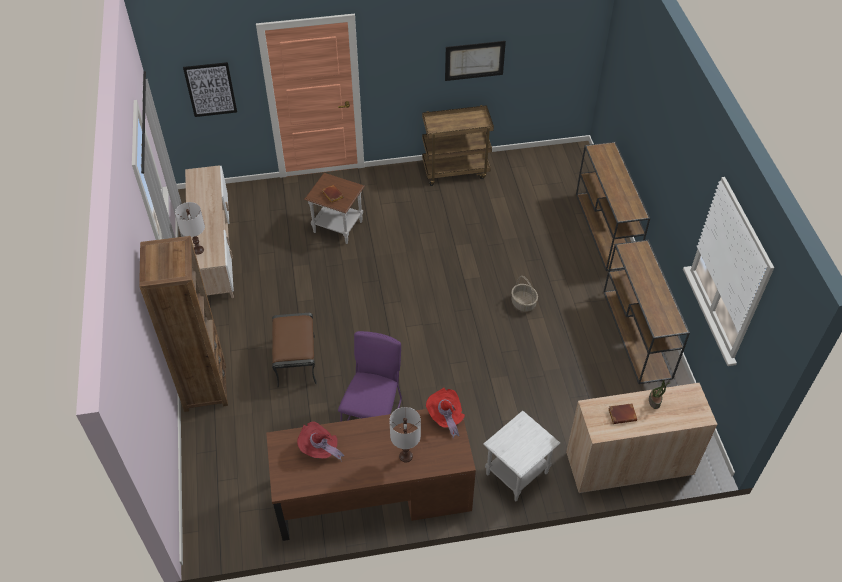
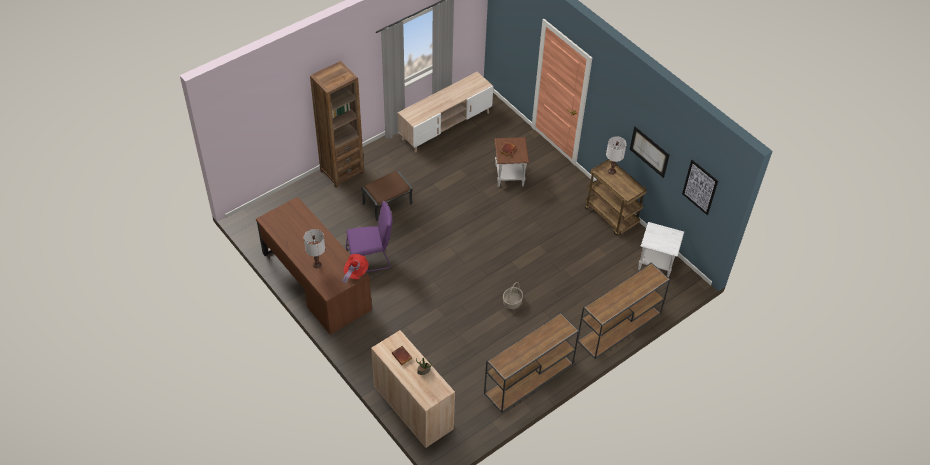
camera: 60 degrees right, 0 degrees up
(198, 250) = (416, 109): white table lamp -> white table lamp (611, 171)
(210, 89) = (513, 38): picture -> picture (700, 187)
(320, 449) = (300, 224): red hat -> none
(516, 474) = (370, 348): white side table -> white side table (655, 263)

